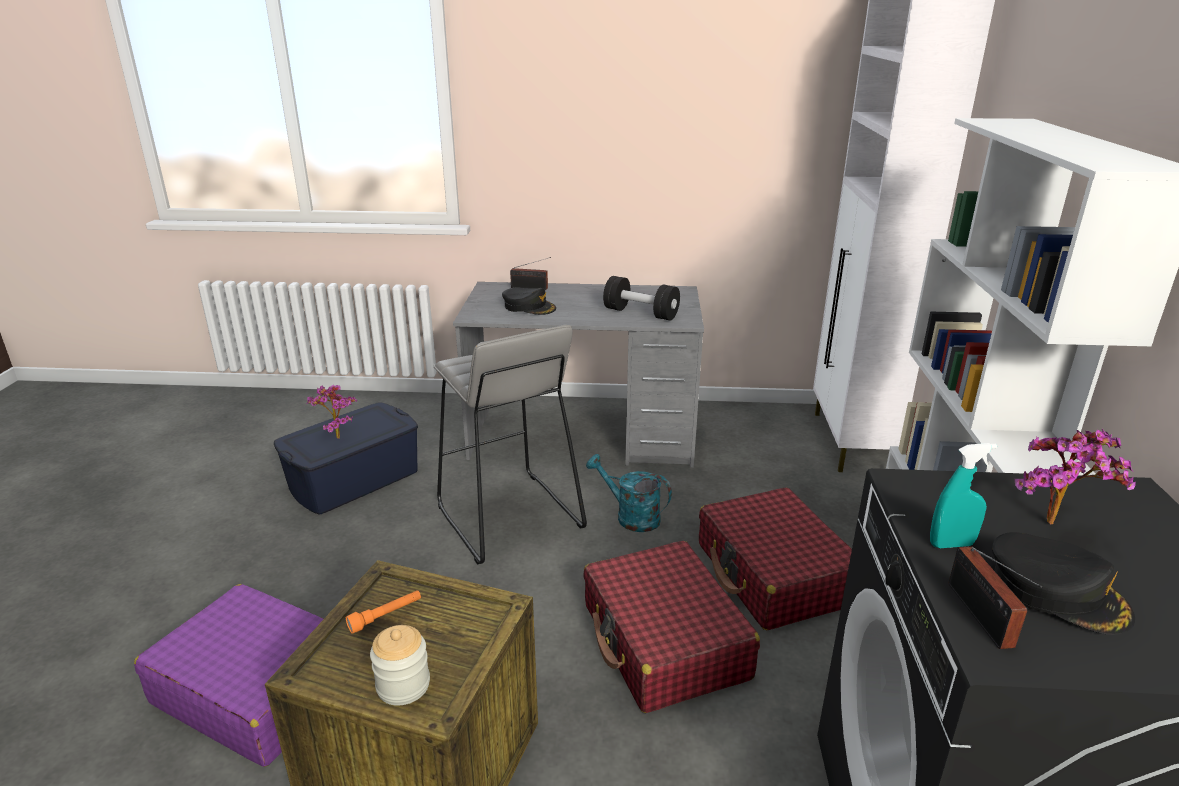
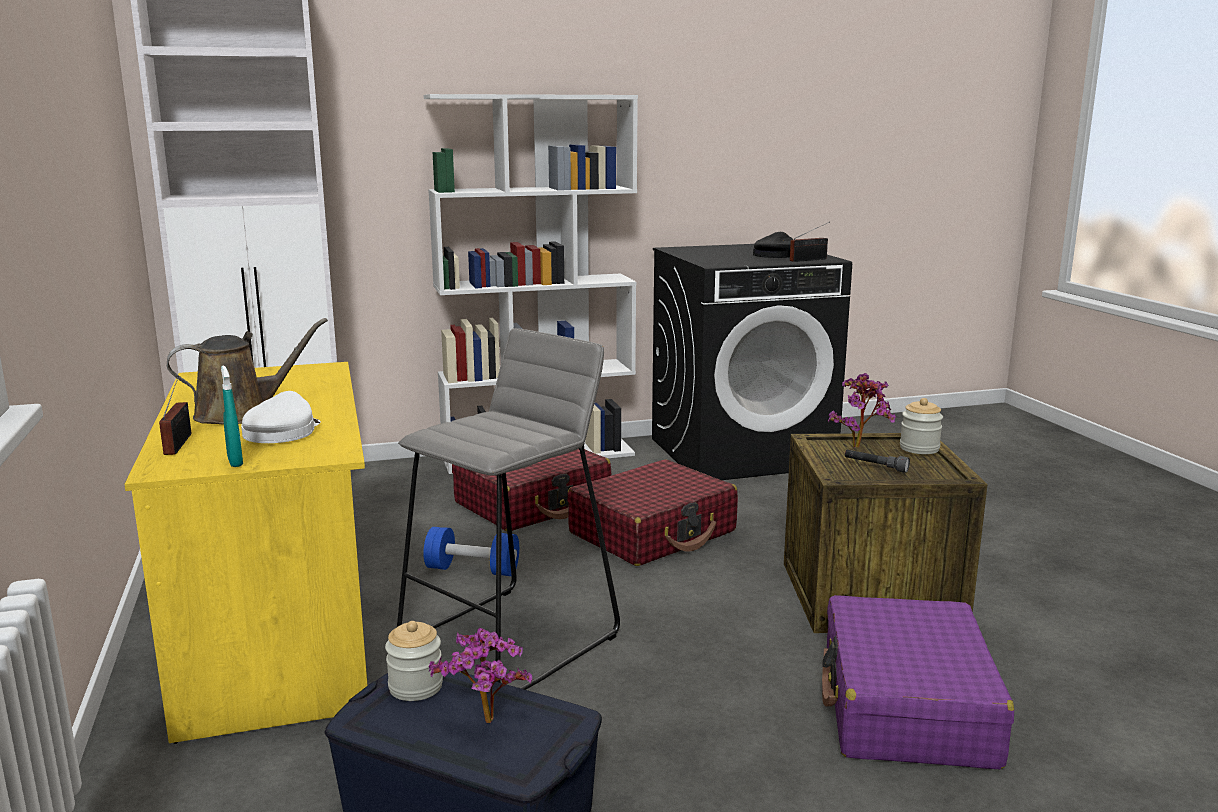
camera: 110 degrees left, 10 degrees down
(386, 616) = (875, 466): orange flashlight -> grey flashlight
(389, 423) = (415, 687): none -> jar
(529, 307) = (281, 431): black cap -> white cap
(577, 299) = (240, 414): none -> brown watering can
(583, 438) = (278, 630): grey desk -> yellow desk
(630, 516) = (472, 570): turquoise watering can -> blue dumbbell
(641, 313) = (301, 383): black dumbbell -> none
(951, 544) = (761, 261): turquoise spray bottle -> turquoise spray bottle (235, 462)
(1055, 527) = (722, 254): potted plant -> potted plant (860, 447)

